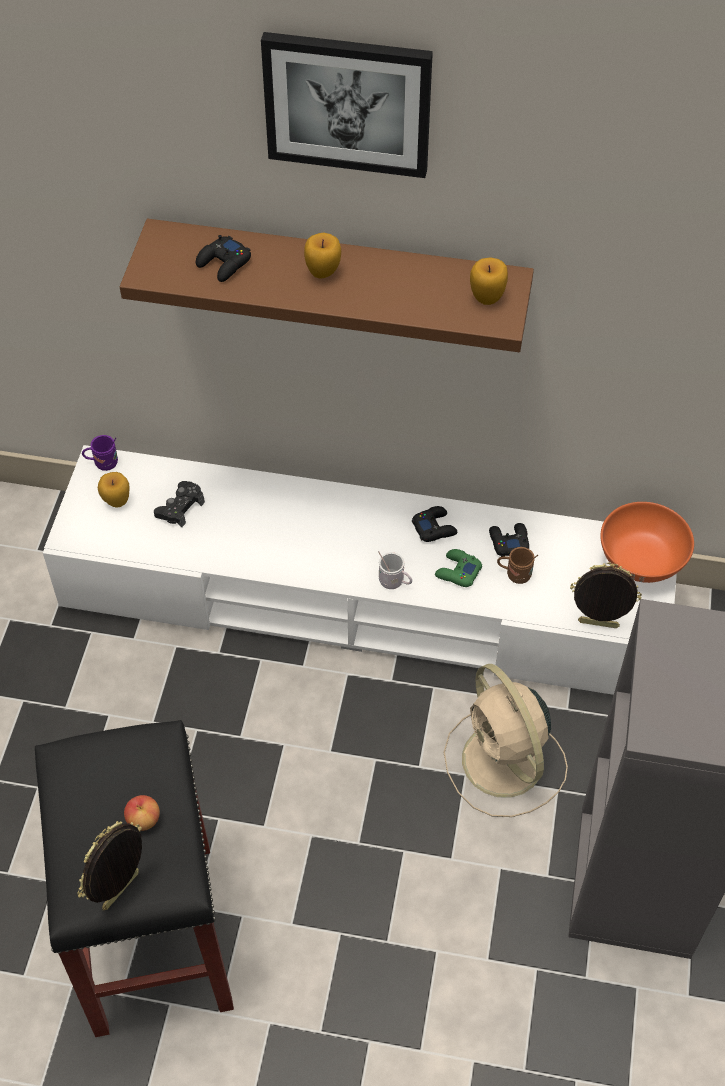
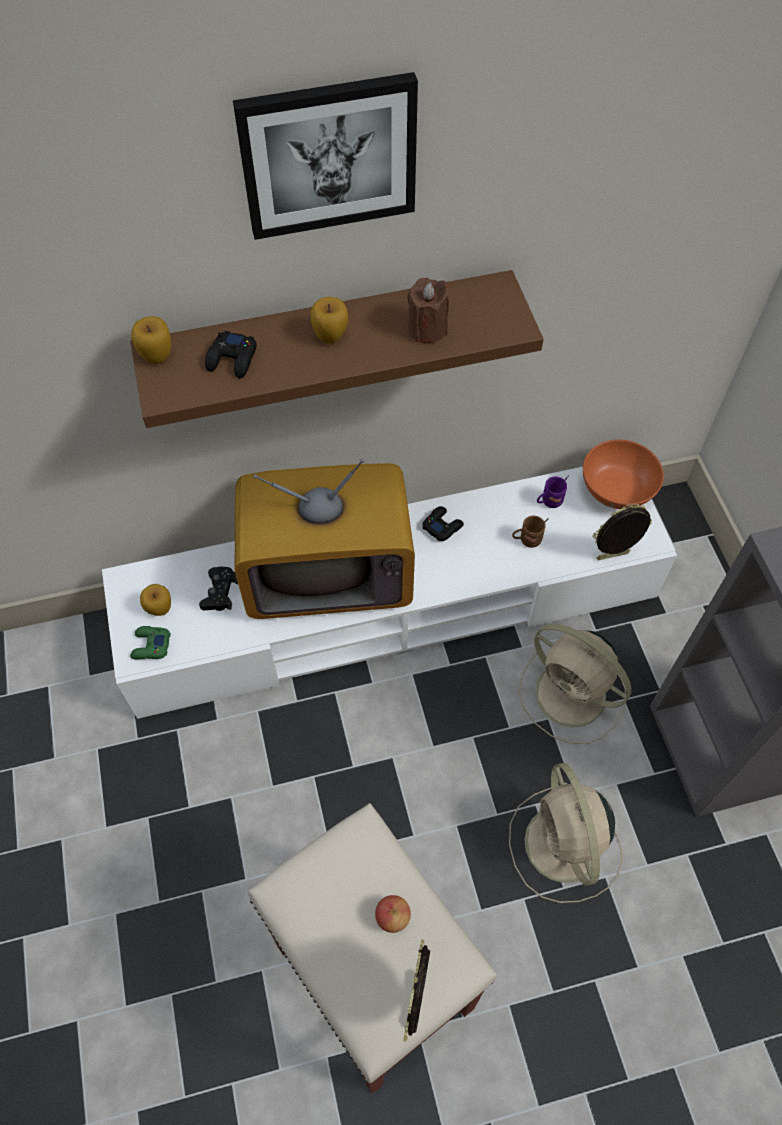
camera: 25 degrees left, 5 degrees up
(103, 463) = (128, 579): purple mug -> purple mug (549, 502)
(152, 934) = (371, 976): black stool -> beige stool
(295, 527) = (328, 571): none -> television
(394, 583) = (436, 586): white mug -> none
(409, 904) = (564, 847): none -> beige fan
(416, 295) = (427, 329): none -> brown candle
(457, 572) = (481, 556): green game controller -> green game controller (150, 646)
(487, 297) = (490, 309): apple -> apple (157, 356)
(508, 542) = (507, 515): black game controller -> none

